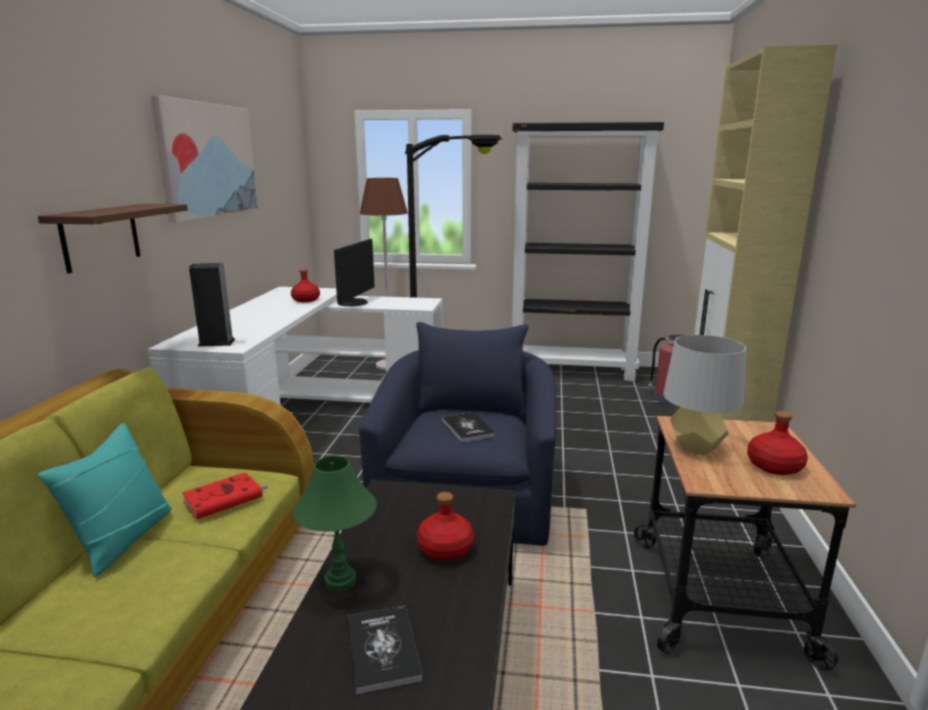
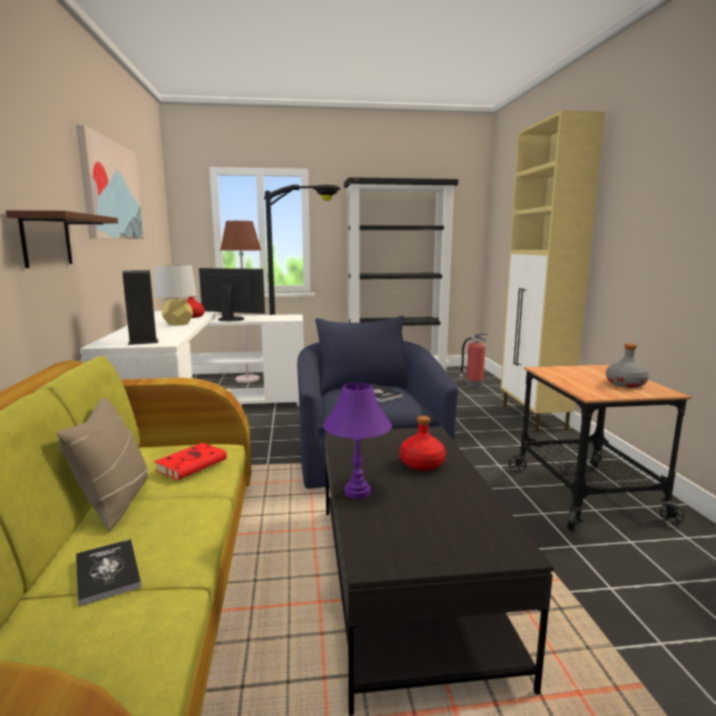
camera: 15 degrees left, 5 degrees down
(123, 539) = (115, 502): turquoise pillow -> beige pillow
(340, 580) = (356, 492): green table lamp -> purple table lamp
(354, 303) = (232, 319): monitor -> monitor turned 75 degrees counterclockwise
(382, 649) = (428, 526): book -> book (107, 572)
(696, 447) = (567, 379): grey table lamp -> grey table lamp (178, 324)
(774, 466) = (626, 384): red bottle -> grey bottle

